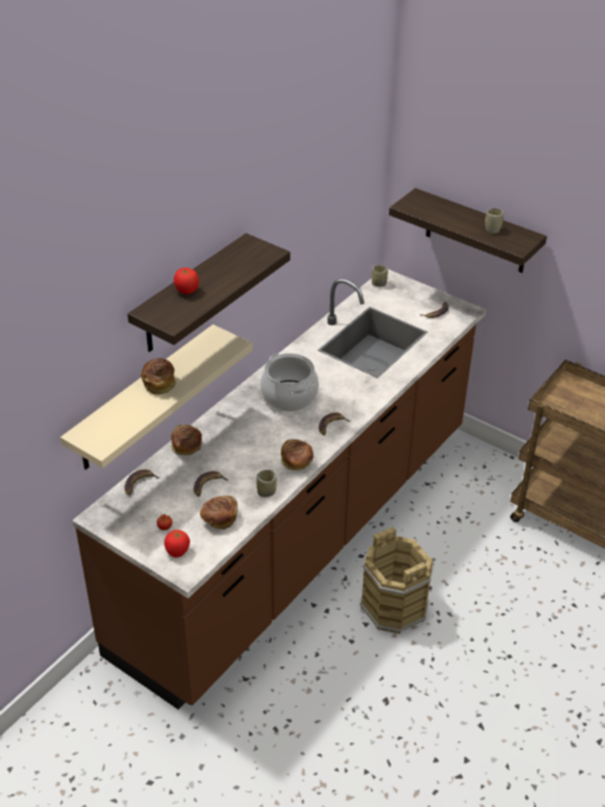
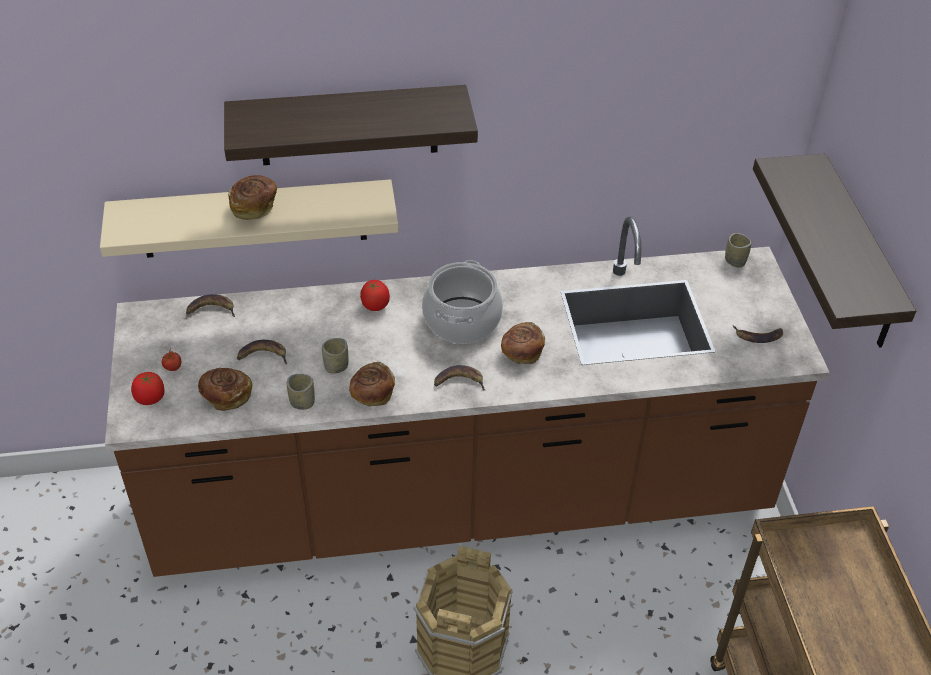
camera: 45 degrees right, 5 degrees up
(186, 291) = (309, 111): tomato -> tomato (375, 305)
(186, 447) = (297, 304): bread -> bread (521, 352)
(492, 230) = (848, 259): cup -> cup (336, 366)

